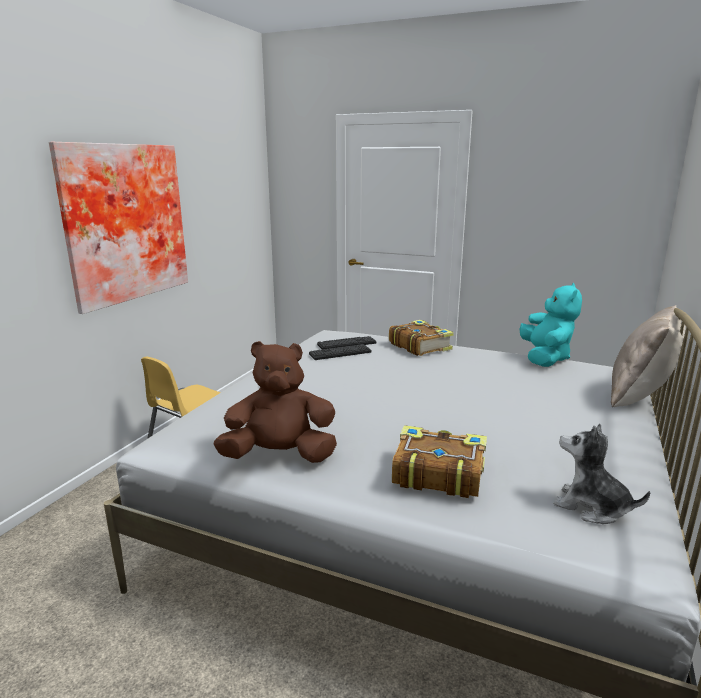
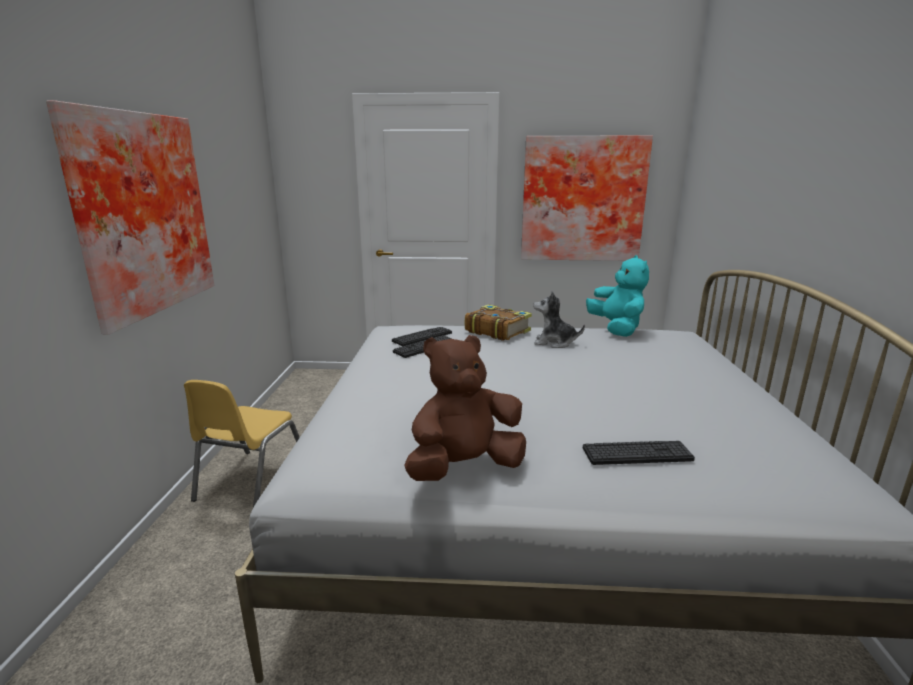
camera: 20 degrees left, 0 degrees up
(437, 473) = (637, 454): book -> keyboard
(555, 219) = (582, 199): none -> picture
(591, 507) = (788, 458): plush toy -> plush toy (554, 343)
(640, 396) = (720, 352): beige pillow -> none

